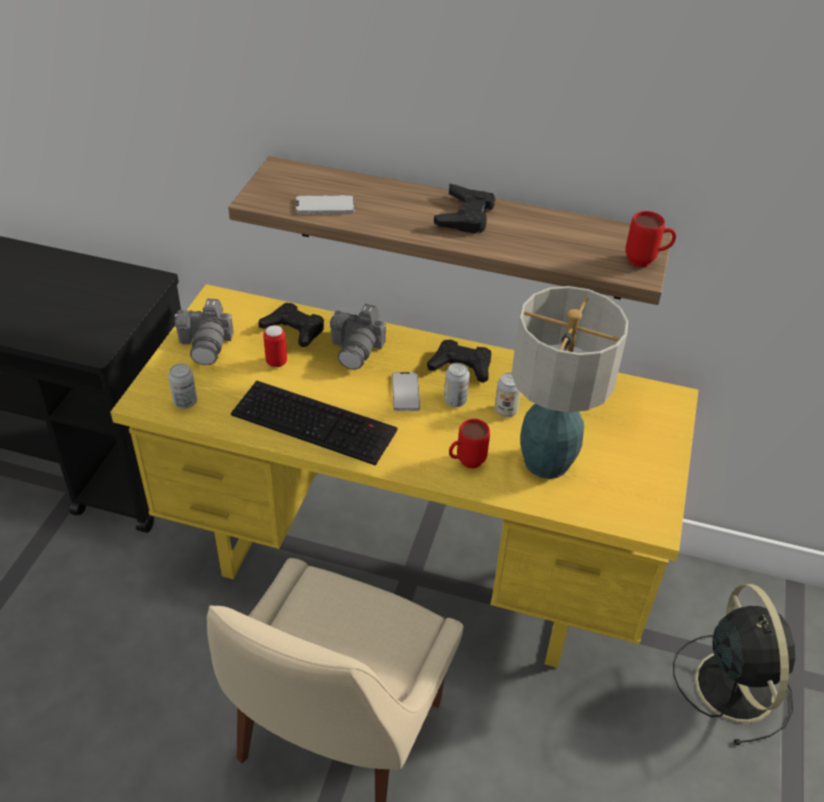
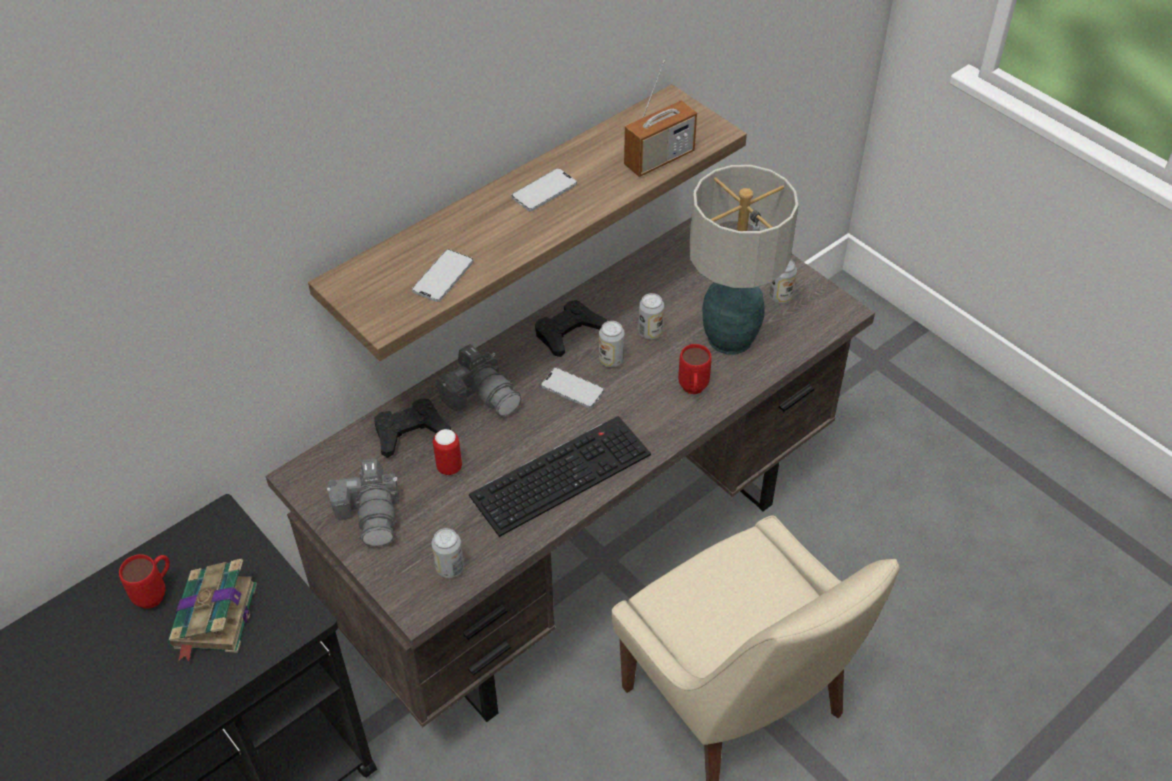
camera: 55 degrees left, 5 degrees up
(73, 314) = (214, 618): none -> book
(207, 344) = (371, 513): camera -> camera turned 45 degrees clockwise
(407, 564) = (588, 554): yellow desk -> brown desk
(465, 215) = (544, 191): black game controller -> phone
(569, 257) = (659, 159): none -> radio
(628, 475) = (780, 297): none -> can
(646, 261) = (701, 120): red mug -> red mug (156, 593)
(732, 683) = (858, 399): black fan -> none

